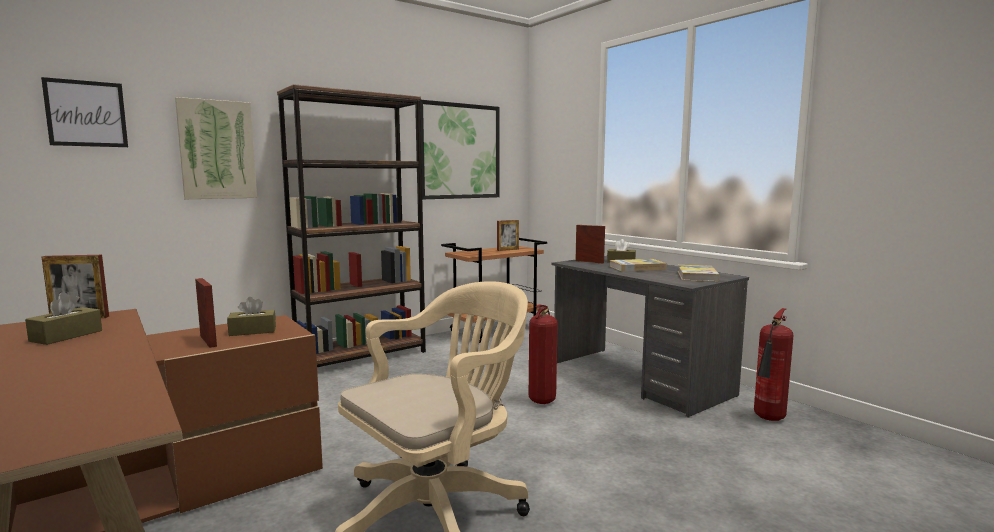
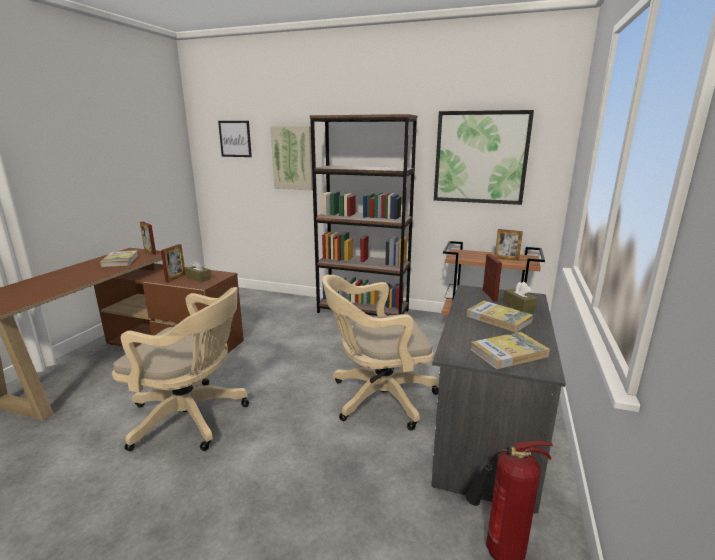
camera: 55 degrees right, 10 degrees up
(66, 336) = (120, 260): brown tissue box -> book
(543, 400) = (377, 398): fire extinguisher -> beige office chair

